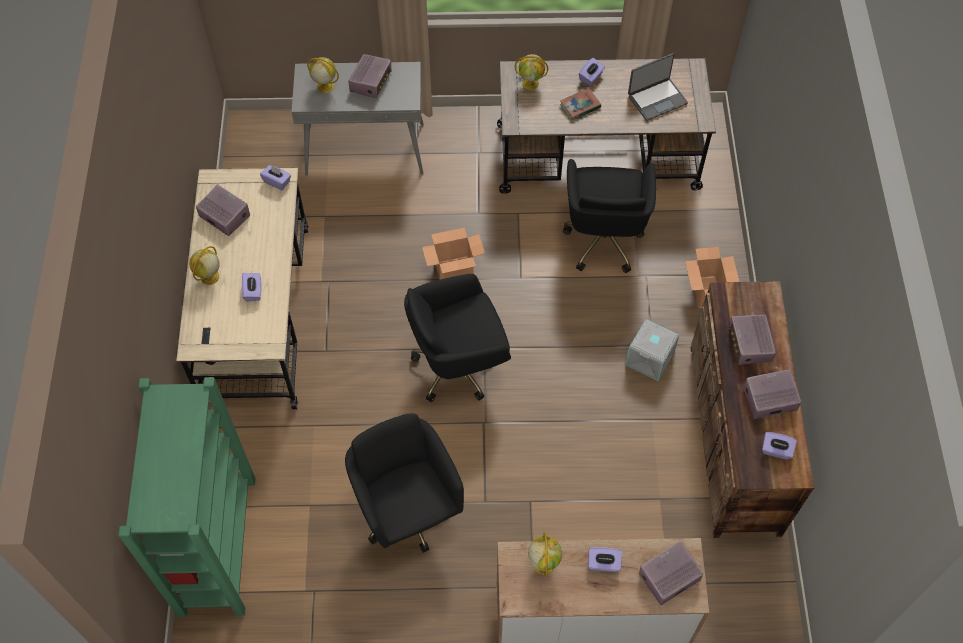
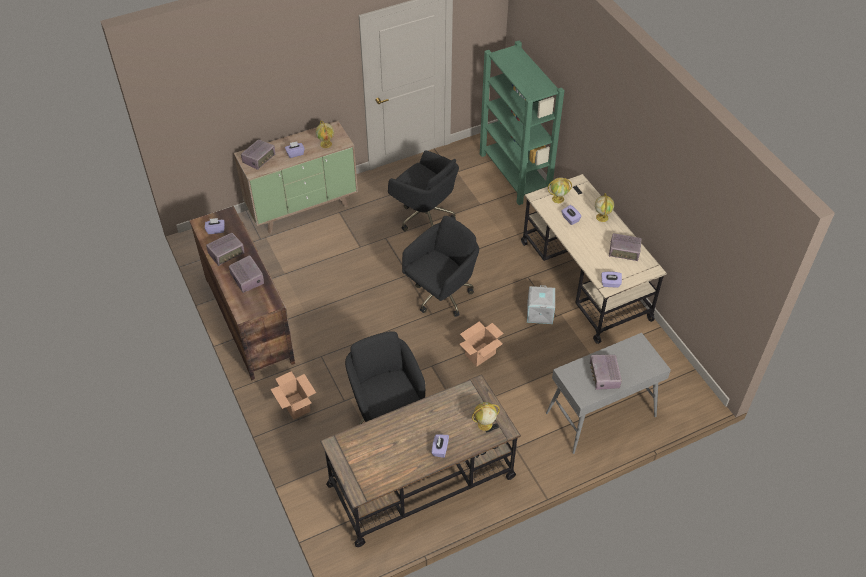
camera: 155 degrees right, 10 degrees down
(325, 86) = (634, 360): globe -> globe (558, 198)
(580, 106) = (436, 420): book -> none
(650, 359) = (319, 346): grey storage box -> grey storage box (539, 313)
(657, 99) = (378, 450): laptop -> none

